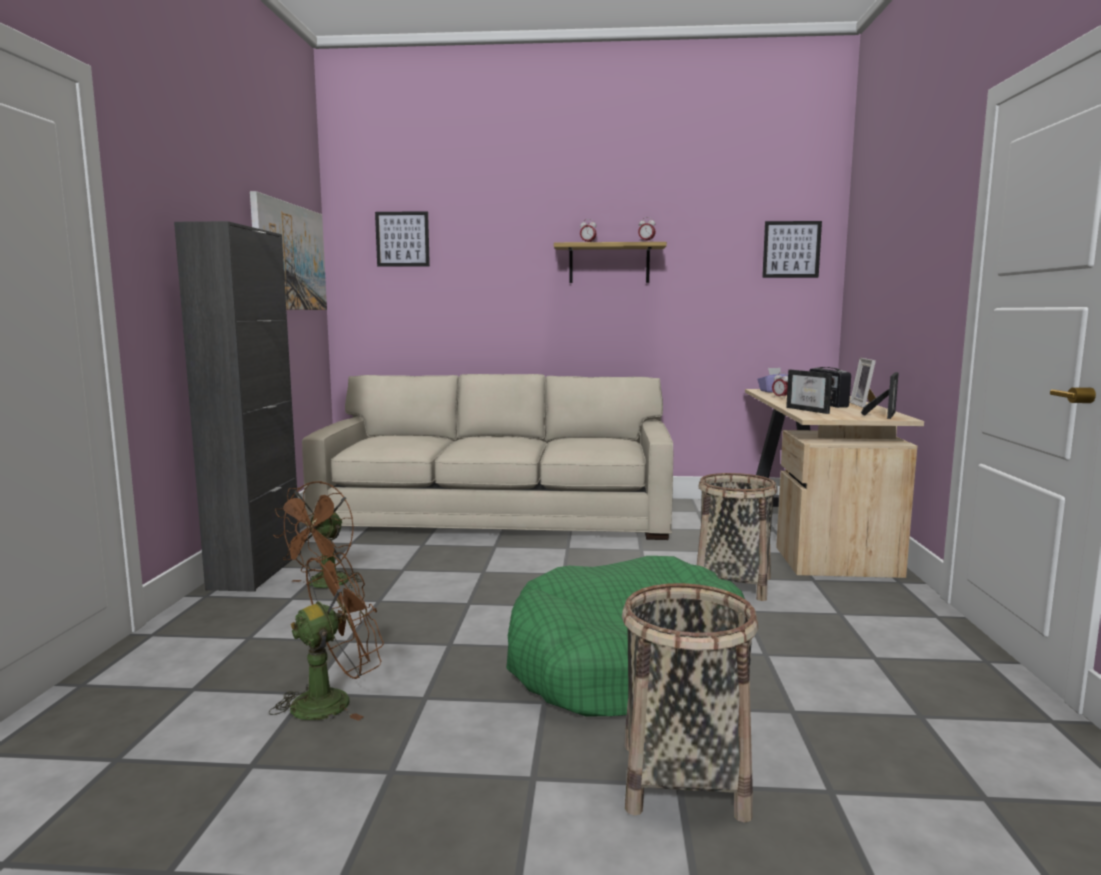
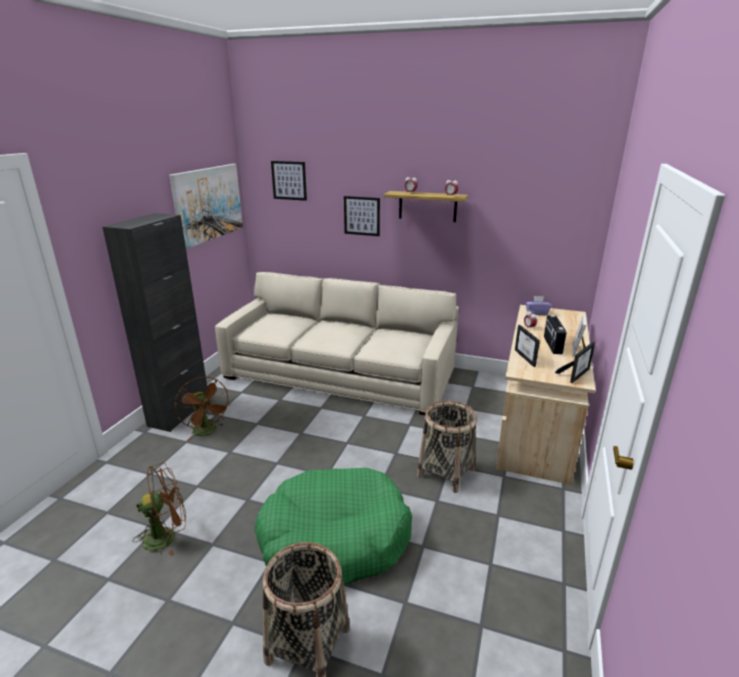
camera: 15 degrees right, 15 degrees up
(323, 585) = (208, 432): brown fan -> brown fan turned 75 degrees counterclockwise
(791, 249) = (567, 204): picture -> picture (362, 216)

